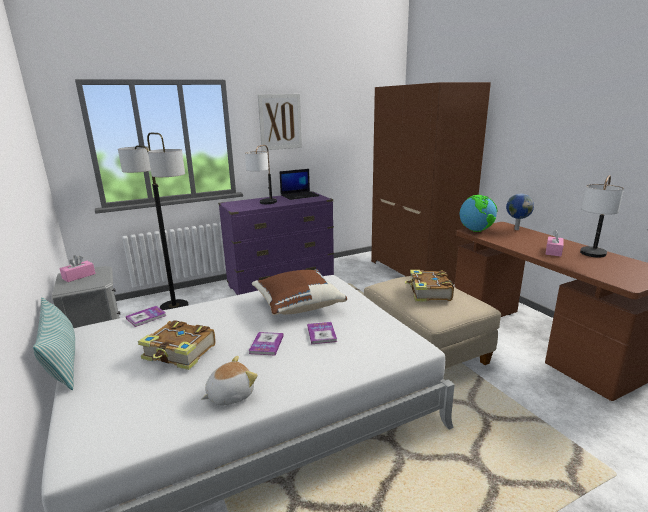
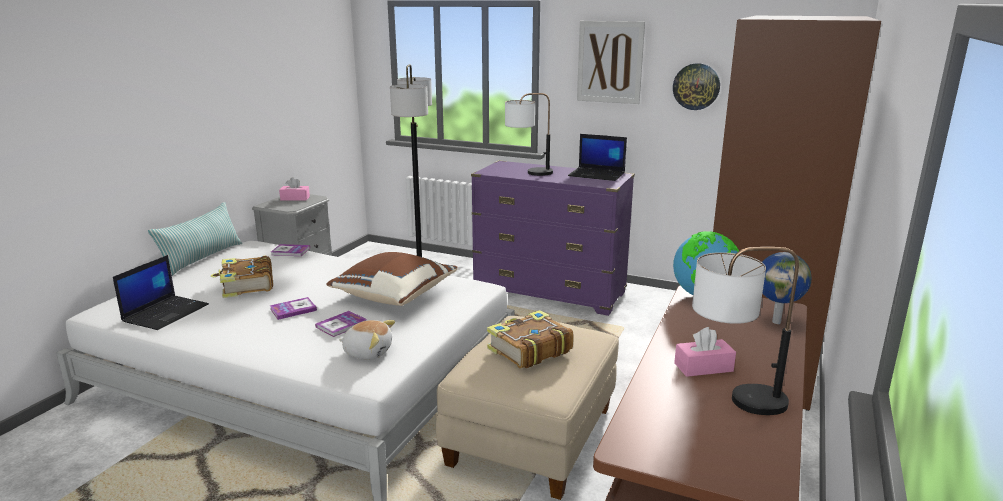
camera: 50 degrees right, 0 degrees up
(163, 410) = (166, 313): none -> laptop
(230, 394) = (204, 326): plush toy -> plush toy (368, 352)
(331, 132) = (696, 86): none -> wall clock

